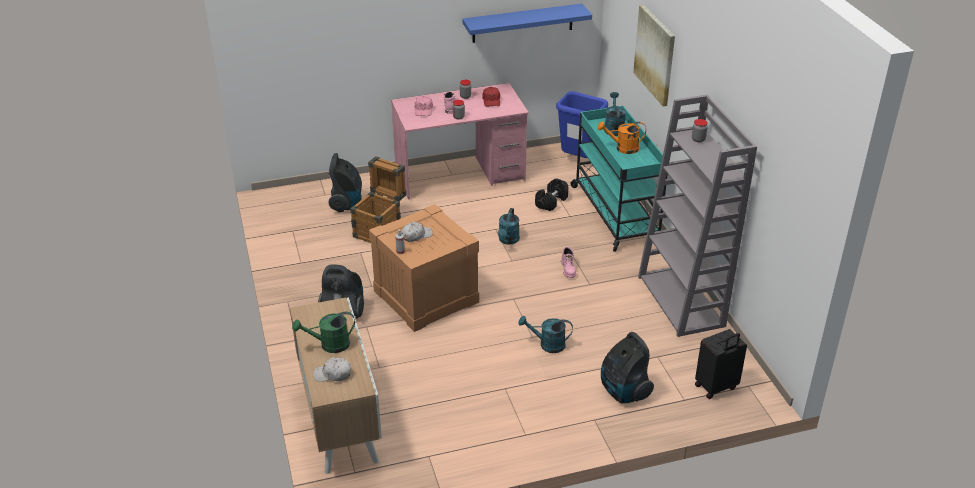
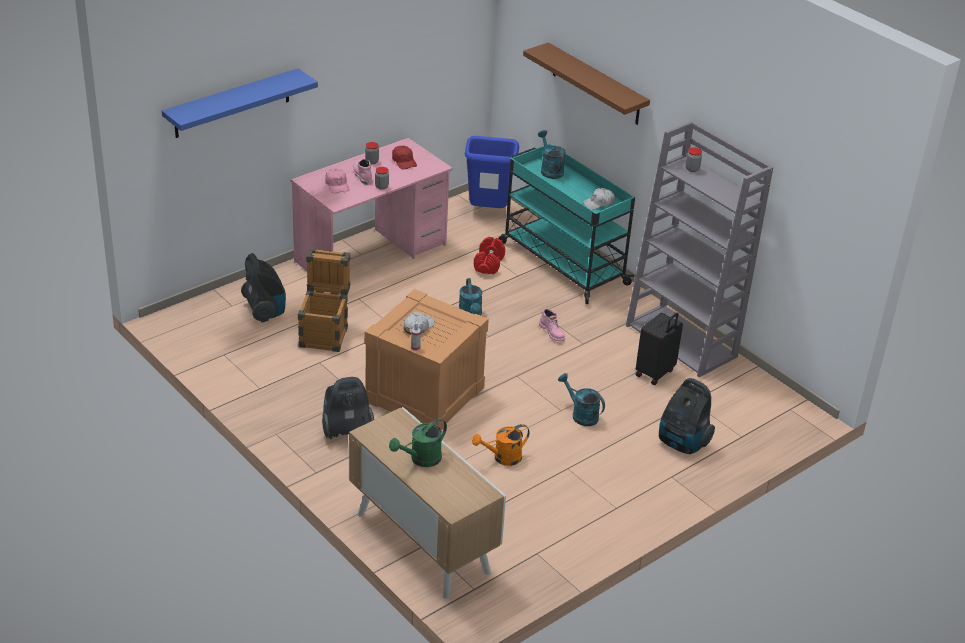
camera: 25 degrees left, 0 degrees up
(333, 374) = (447, 487): white cap -> white cap (598, 203)
(522, 23) = (420, 68): blue shelf -> blue shelf (232, 103)
(547, 345) = (581, 415): turquoise watering can -> turquoise watering can turned 60 degrees clockwise
(551, 202) = (489, 264): black dumbbell -> red dumbbell
(622, 148) = (574, 191): orange watering can -> orange watering can (502, 458)
(655, 54) = (596, 84): picture -> brown shelf
(716, 387) = (763, 417): black suitcase -> black suitcase (655, 373)

